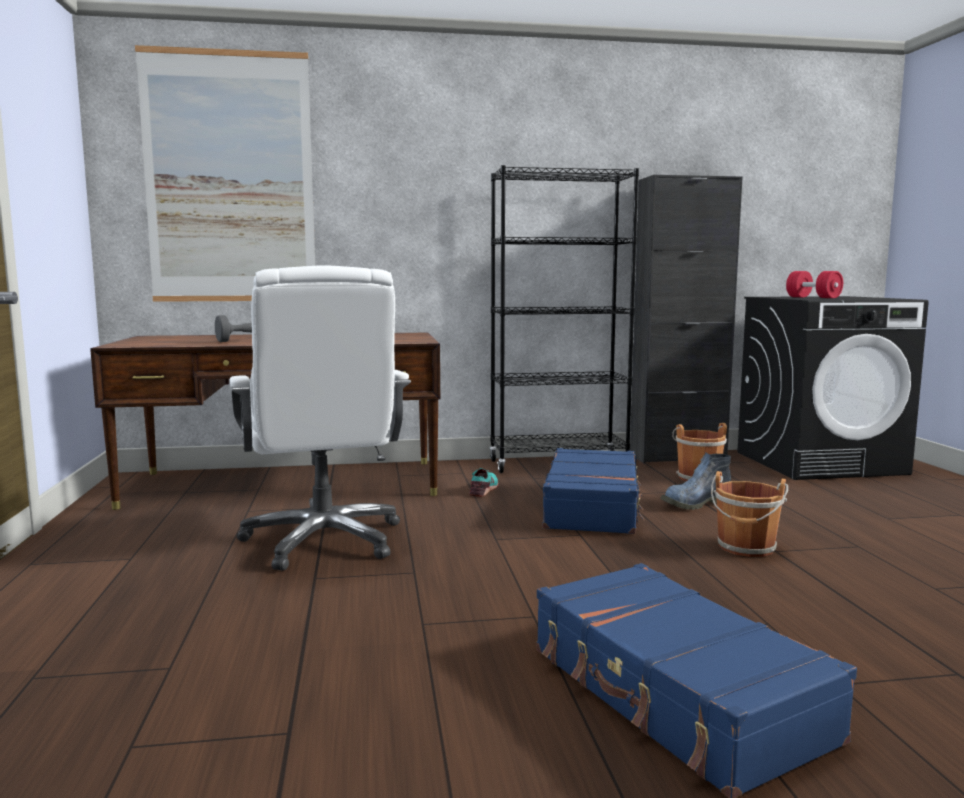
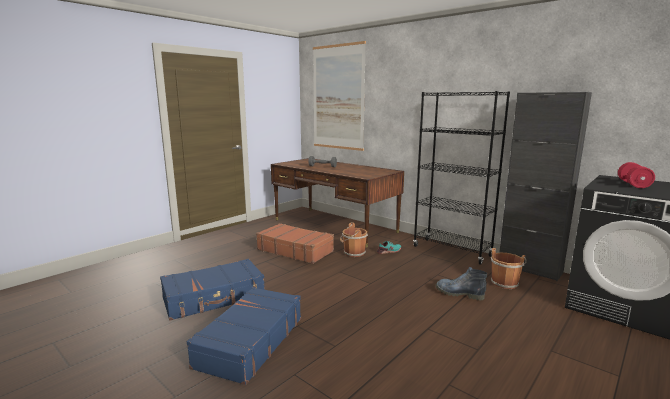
camera: 50 degrees right, 5 degrees up
(324, 540) = (295, 250): white office chair -> brown suitcase
(593, 507) = (409, 275): blue suitcase -> blue suitcase (214, 298)
(746, 548) = (418, 320): brown bucket -> brown bucket (353, 253)

